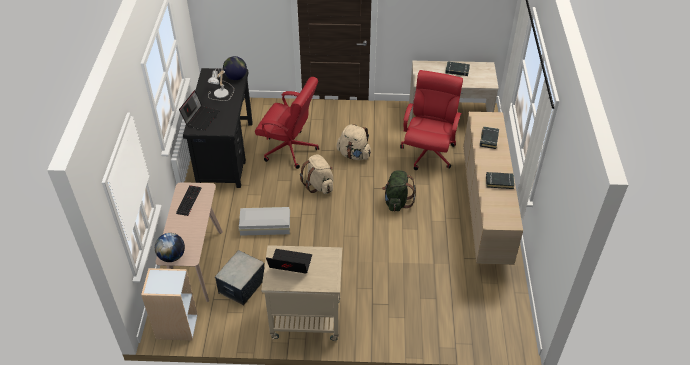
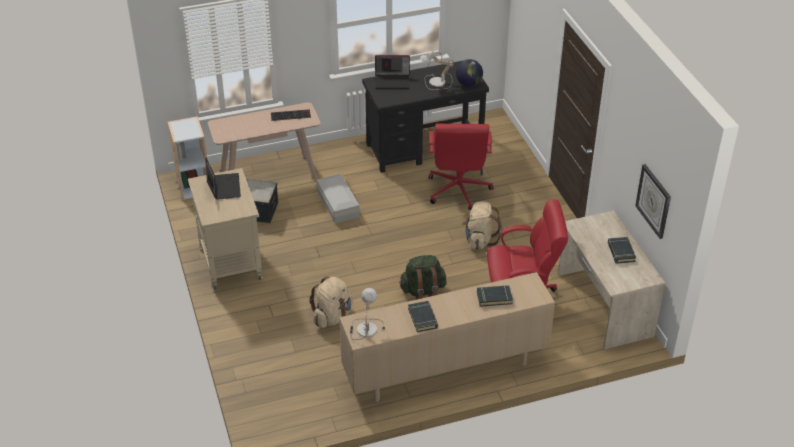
camera: 70 degrees right, 5 degrees down
(172, 256) = (219, 127): globe -> none
(319, 185) = (415, 225): beige backpack -> beige backpack (332, 316)
(465, 21) = (654, 201): none -> wall clock
(501, 217) = (365, 328): none -> table lamp

